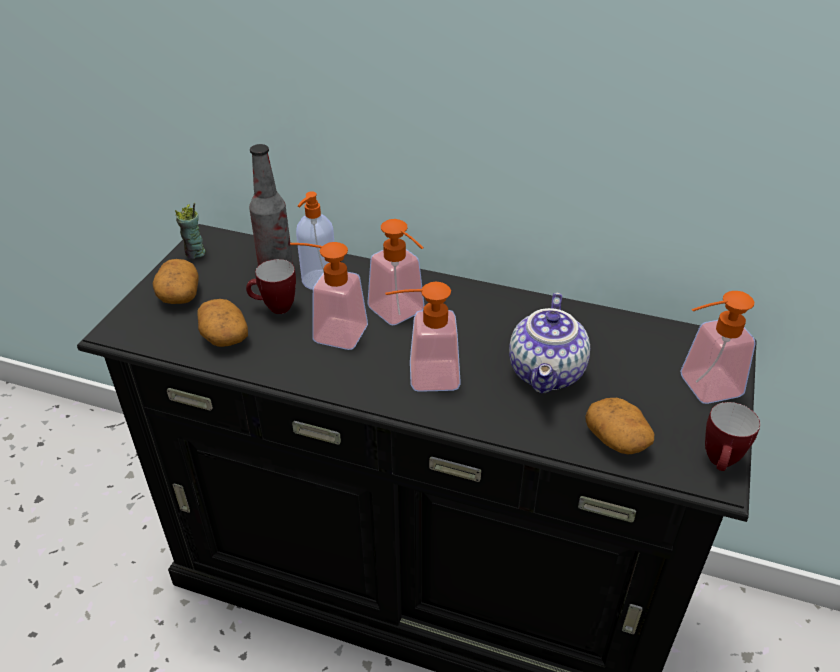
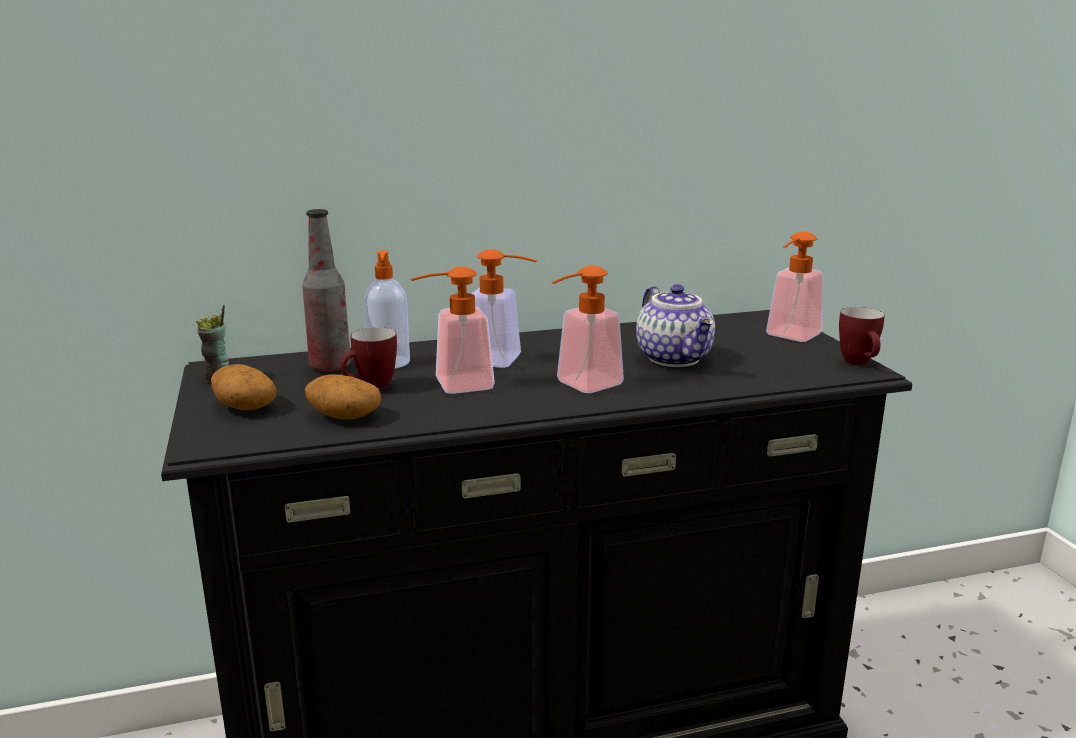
camera: 35 degrees left, 20 degrees down
(617, 439) = (778, 373): potato -> none

